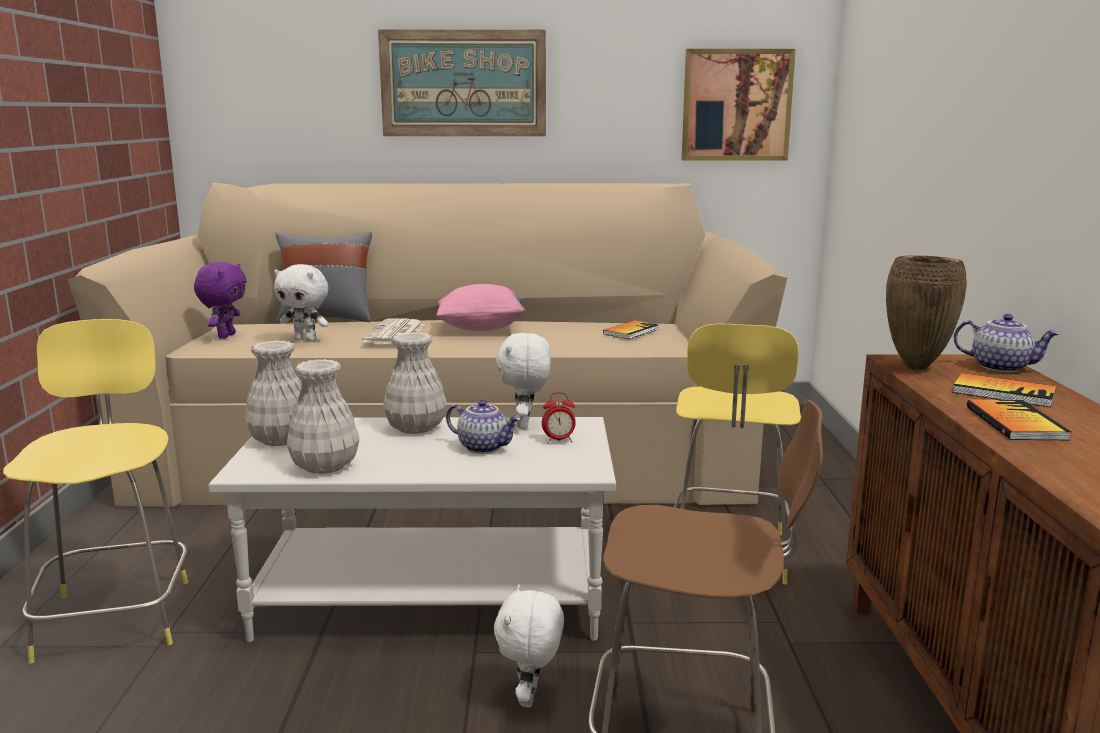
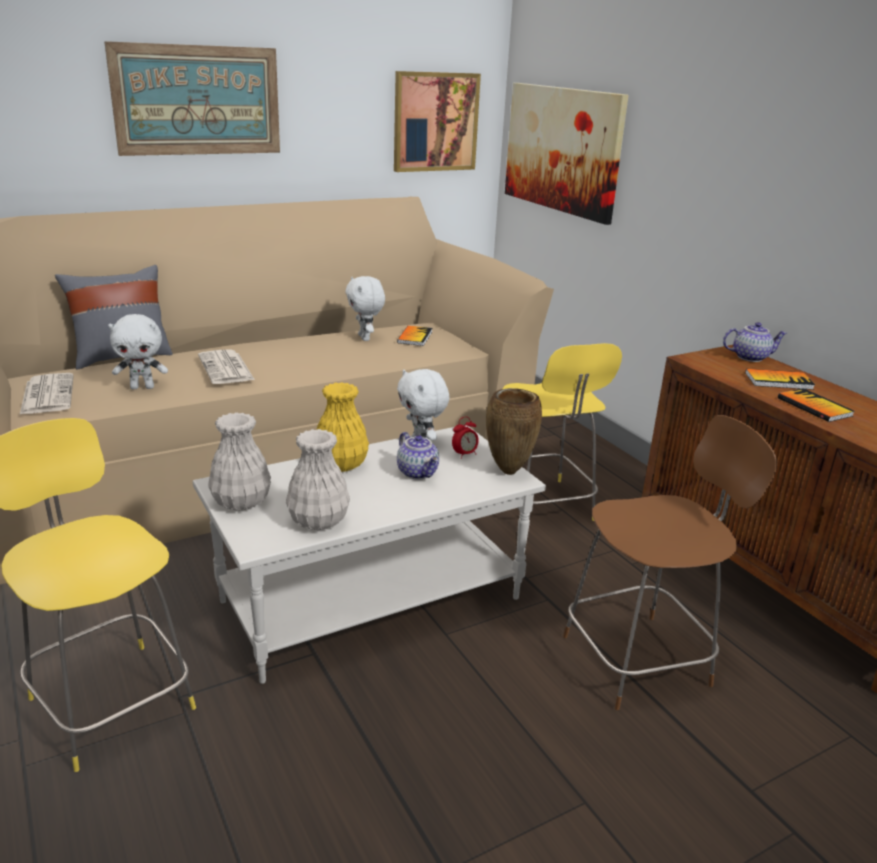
camera: 30 degrees left, 10 degrees up
(225, 336) = (47, 394): purple plush toy -> newspaper
(415, 428) = (340, 465): white vase -> yellow vase
(481, 328) = (293, 351): pink pillow -> none
(484, 447) = (418, 473): teapot -> teapot turned 60 degrees clockwise
(530, 698) = (516, 656): white plush toy -> white plush toy (365, 338)
(871, 125) = (562, 149): none -> picture
(916, 367) = (709, 365): brown vase -> brown vase (508, 471)

